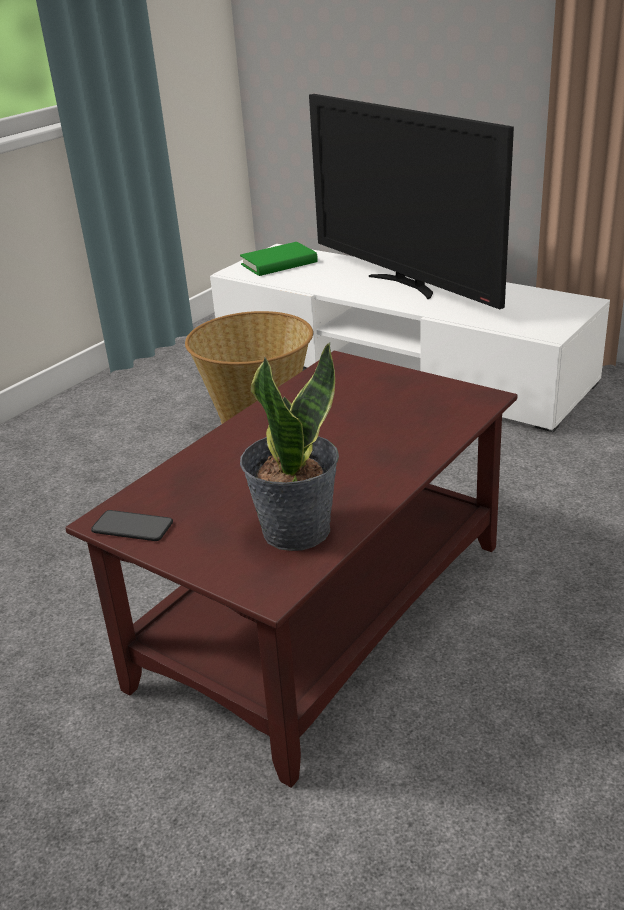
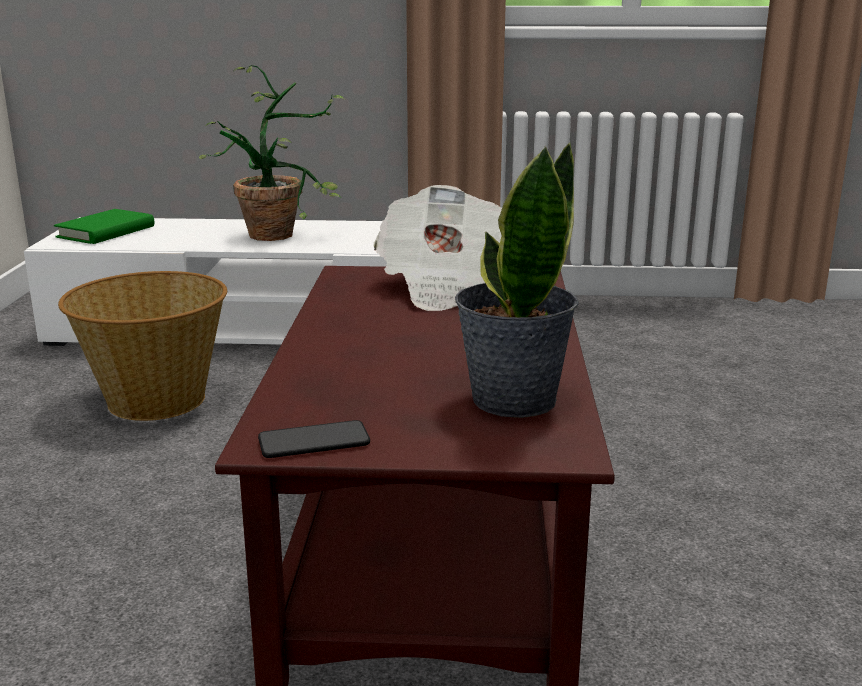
camera: 35 degrees left, 10 degrees down
(394, 395) = (446, 287): none -> newspaper
(405, 285) = (282, 233): television -> potted plant

